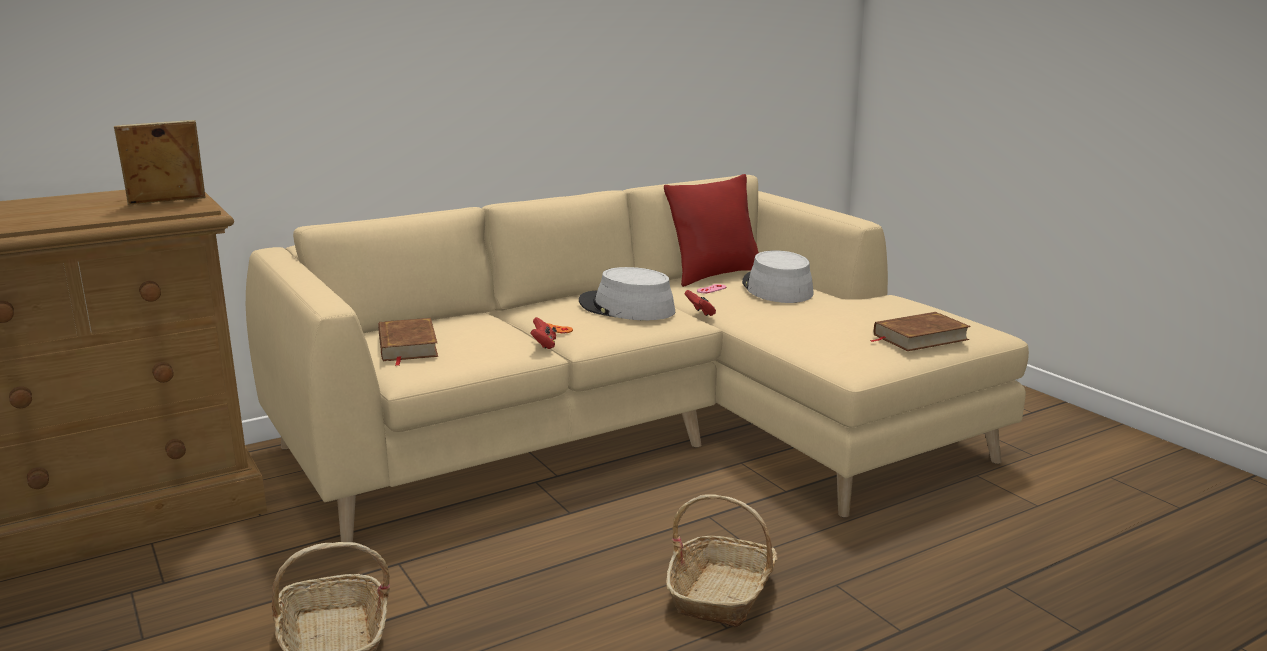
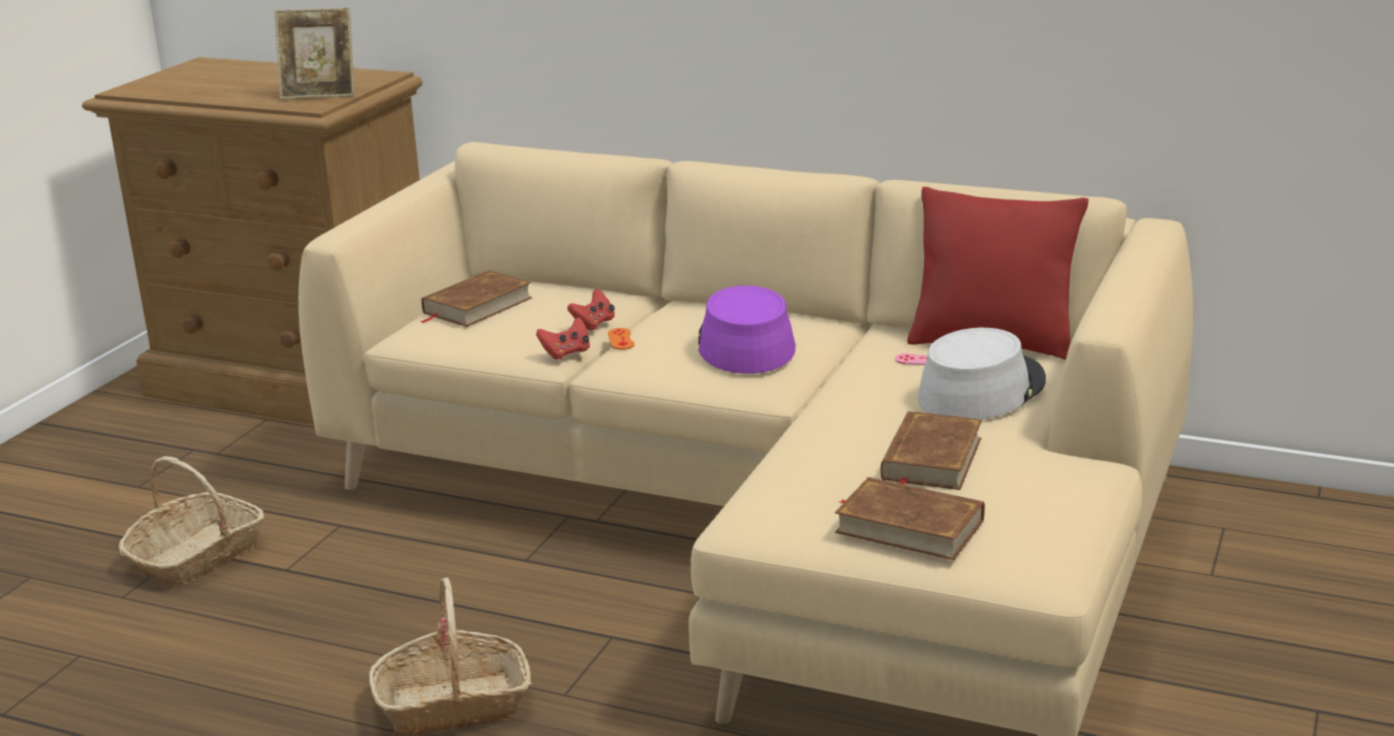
camera: 55 degrees right, 5 degrees up
(167, 203) = (320, 95): picture frame -> picture frame turned 150 degrees clockwise
(626, 308) = (744, 344): grey hat -> purple hat
(701, 313) = (815, 385): red game controller -> red game controller (593, 324)
(847, 314) = (930, 459): none -> brown book

